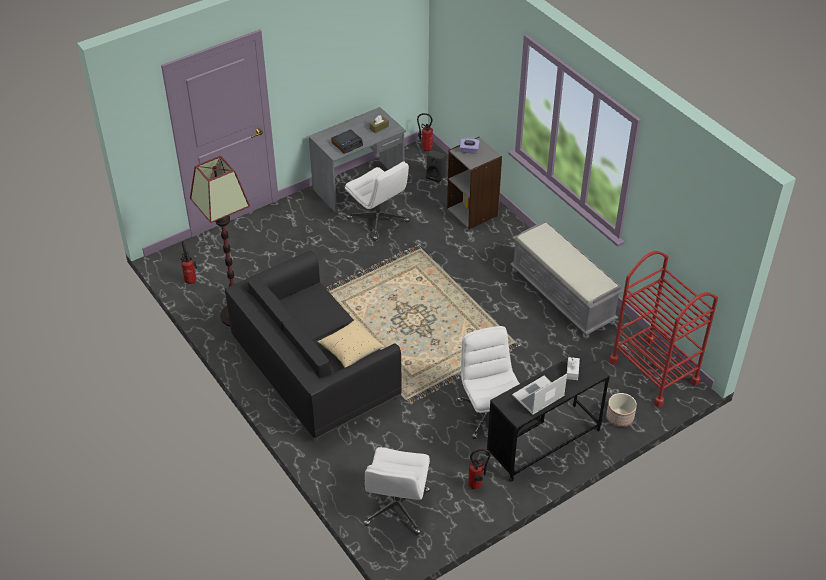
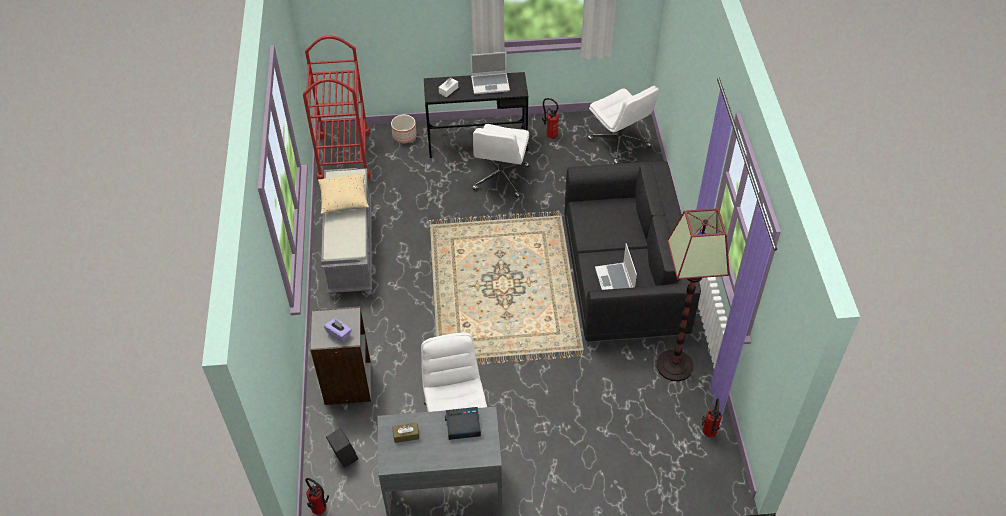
camera: 150 degrees left, 5 degrees up
(306, 304) = (615, 282): none -> laptop
(351, 351) = (598, 222): beige pillow -> beige pillow (344, 200)
(397, 508) = (619, 143): white office chair -> white office chair turned 105 degrees clockwise

